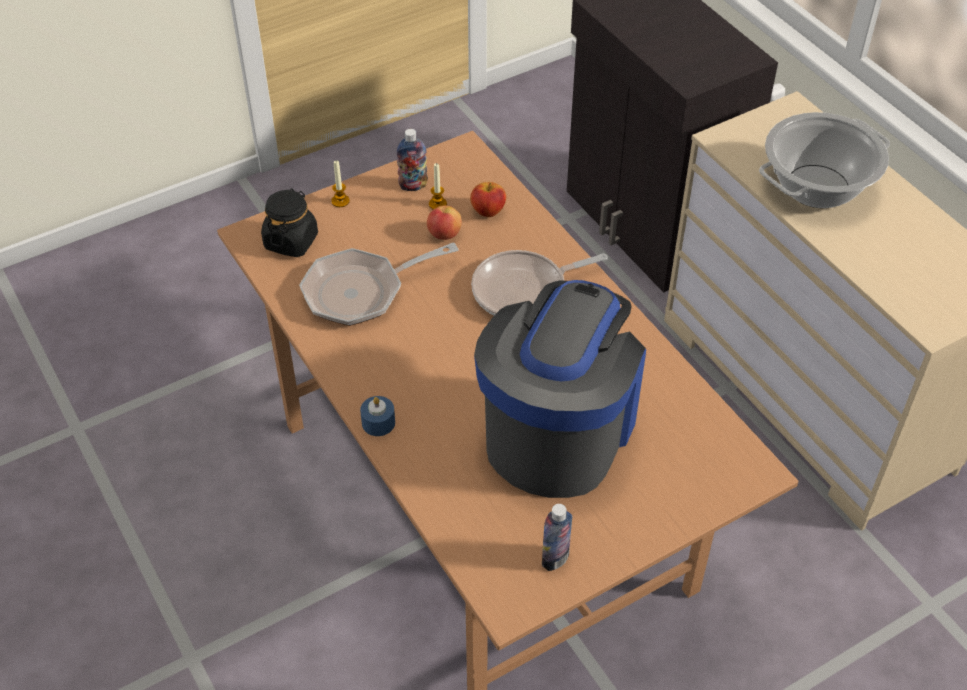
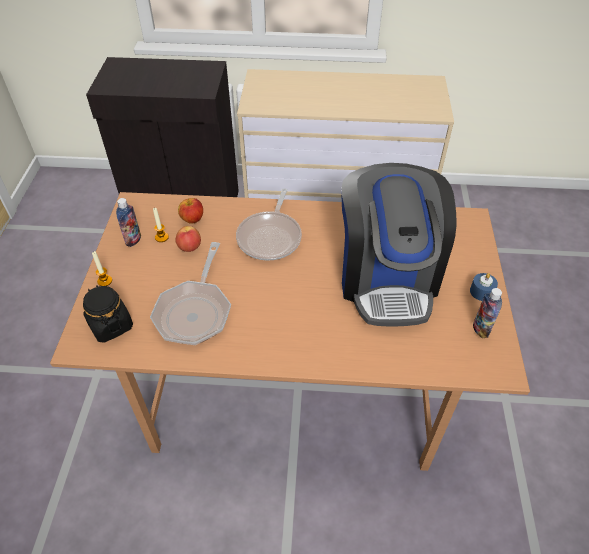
camera: 55 degrees left, 0 degrees up
(378, 422) = (314, 360): blue candle -> blue candle (481, 292)
(558, 429) = (387, 278): coffee machine -> coffee machine turned 150 degrees counterclockwise
(817, 187) = (318, 96): cooking pot -> none

